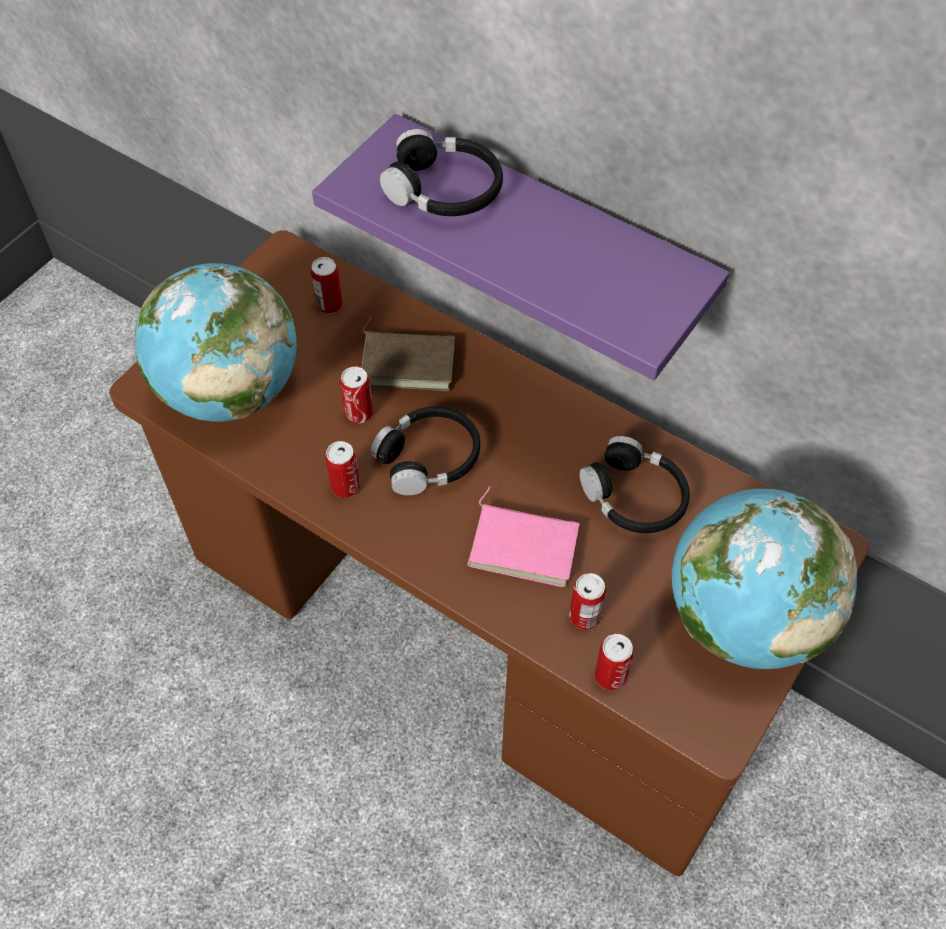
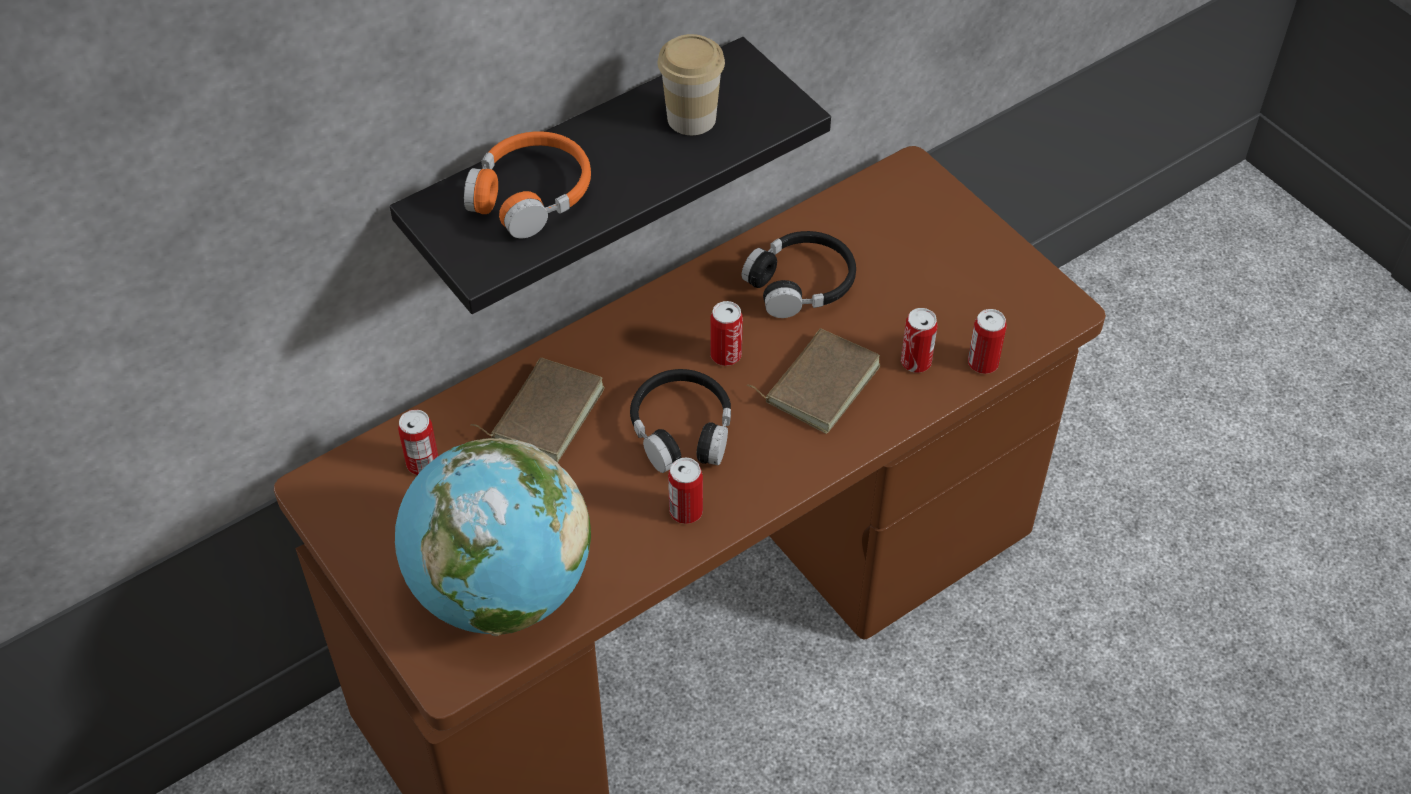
camera: 70 degrees left, 5 degrees down
(359, 413) = (594, 475): can -> can (726, 355)
(444, 190) = (531, 195): black headphones -> orange headphones
(524, 544) = (819, 382): pink book -> brown book
(550, 237) = (577, 170): purple shelf -> black shelf
(594, 265) = (691, 118): none -> cup
(743, 618) = (958, 252): globe -> none

